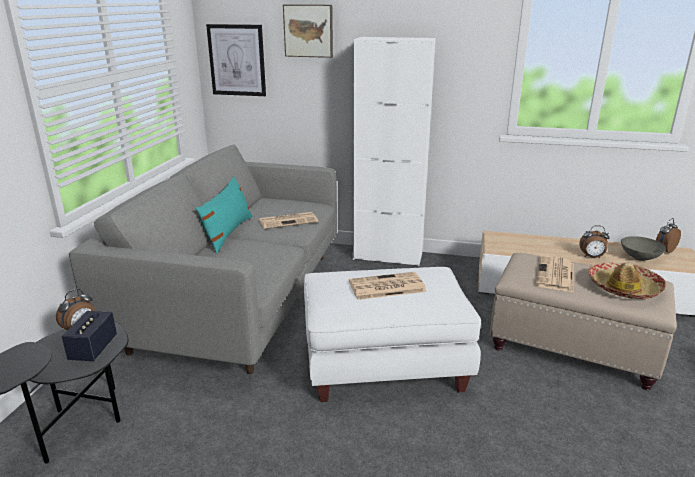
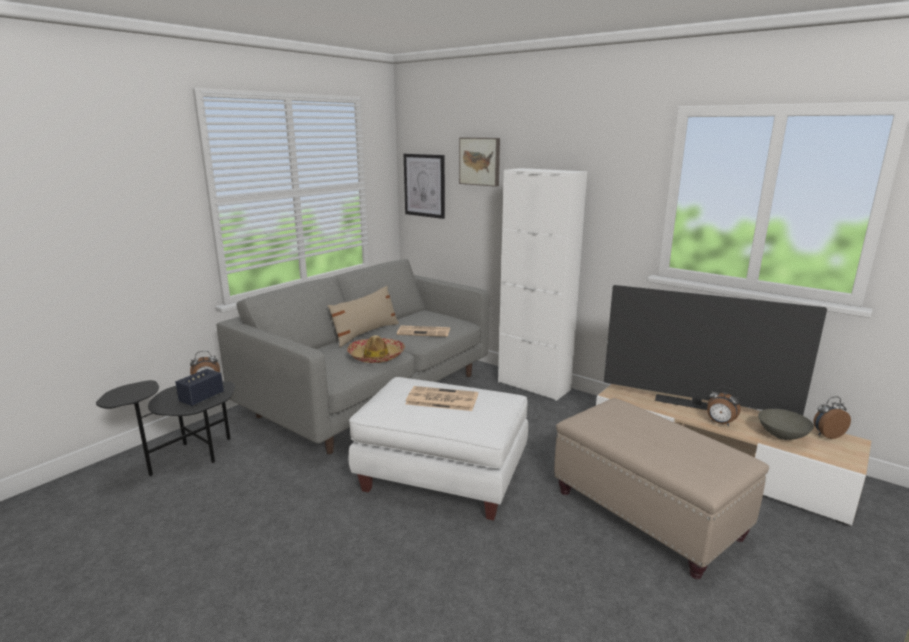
camera: 25 degrees right, 5 degrees down
(228, 233) = (365, 333): turquoise pillow -> beige pillow
(555, 275) = (629, 426): newspaper -> none
(561, 246) = (695, 405): none -> television
(624, 288) = (692, 455): hat -> hat (376, 356)

